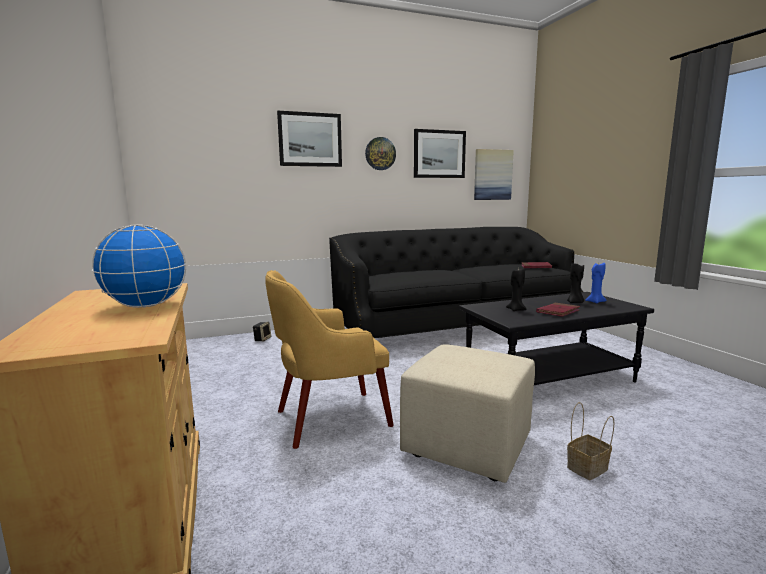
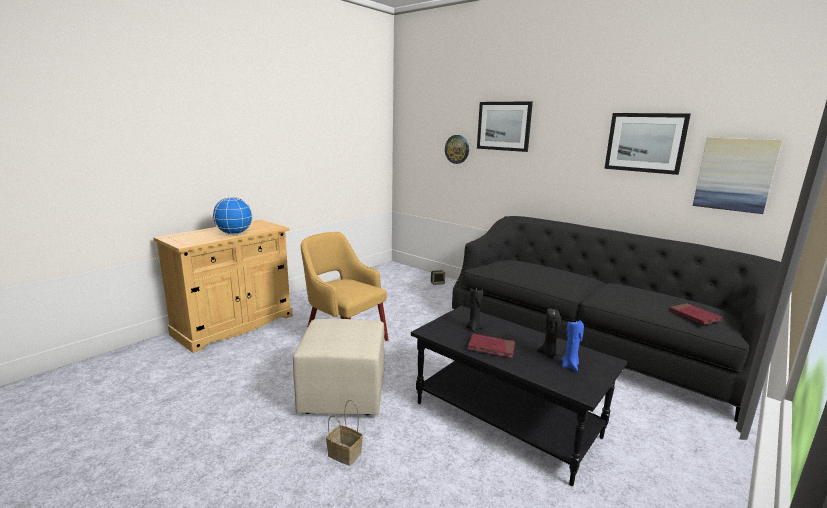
camera: 60 degrees right, 5 degrees up
(380, 153) = (569, 140): wall clock -> wall clock (457, 149)

